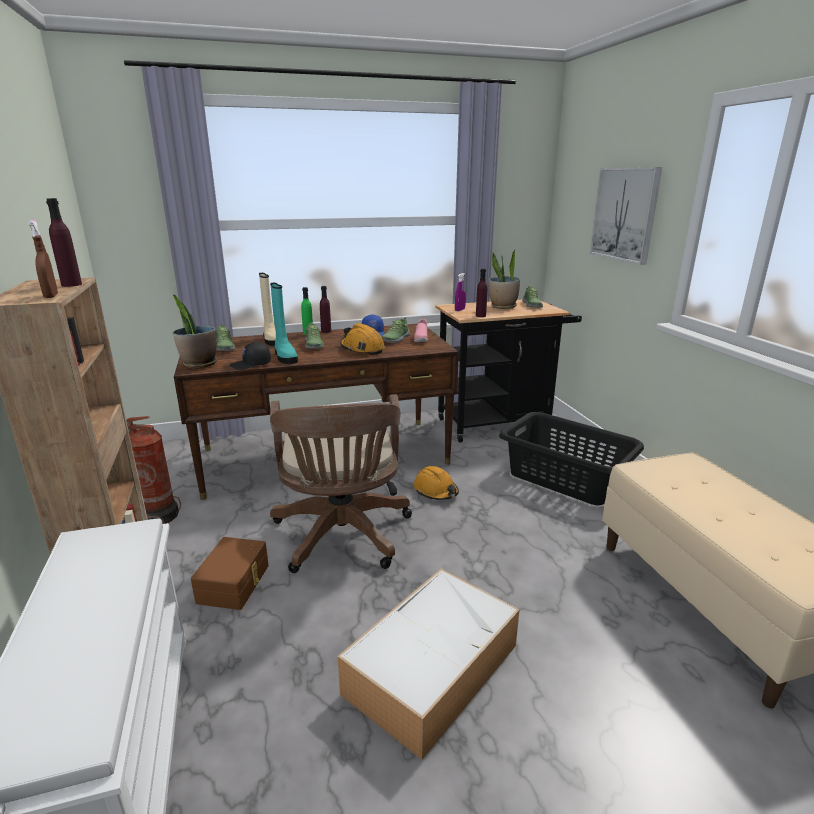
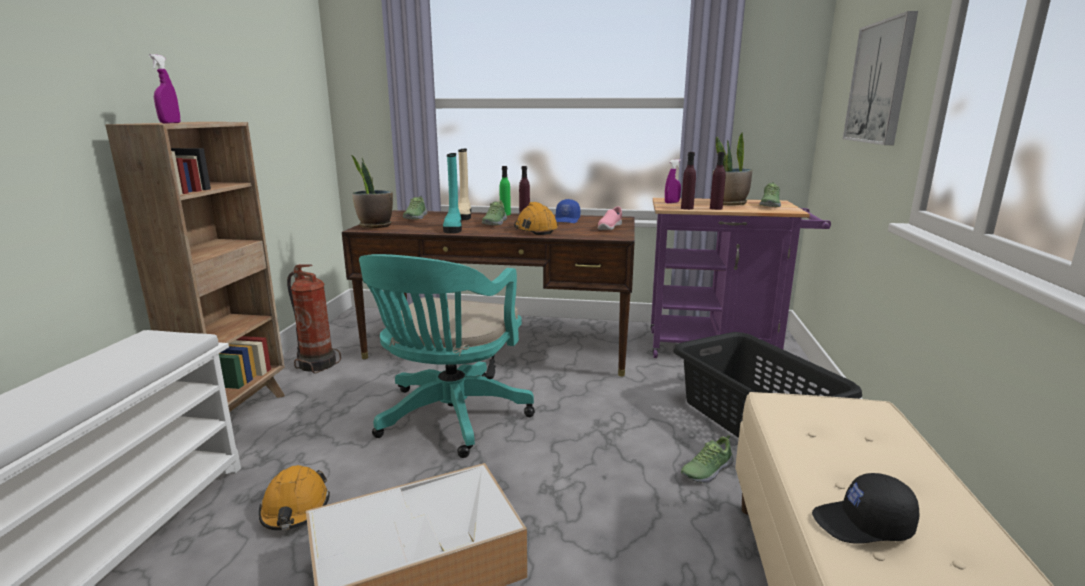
camera: 25 degrees right, 5 degrees down
(51, 296) = (170, 123): brown spray bottle -> purple spray bottle
(71, 285) = (212, 122): purple bottle -> purple bottle (716, 208)
(235, 583) = (322, 433): brown storage box -> none
(251, 365) = (415, 230): black cap -> black cap (863, 525)
(342, 537) = (449, 419): brown office chair -> turquoise office chair
(395, 339) = (582, 226): shoe -> shoe (706, 470)
(436, 491) = (583, 399): orange hard hat -> orange hard hat (295, 509)
(500, 423) = (720, 348): black cart -> purple cart

